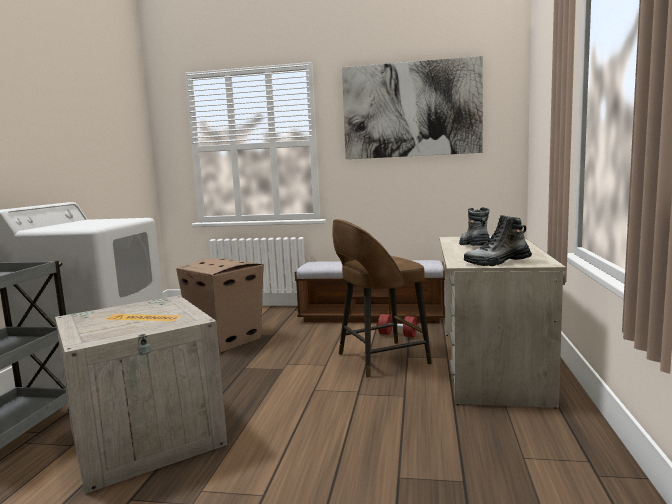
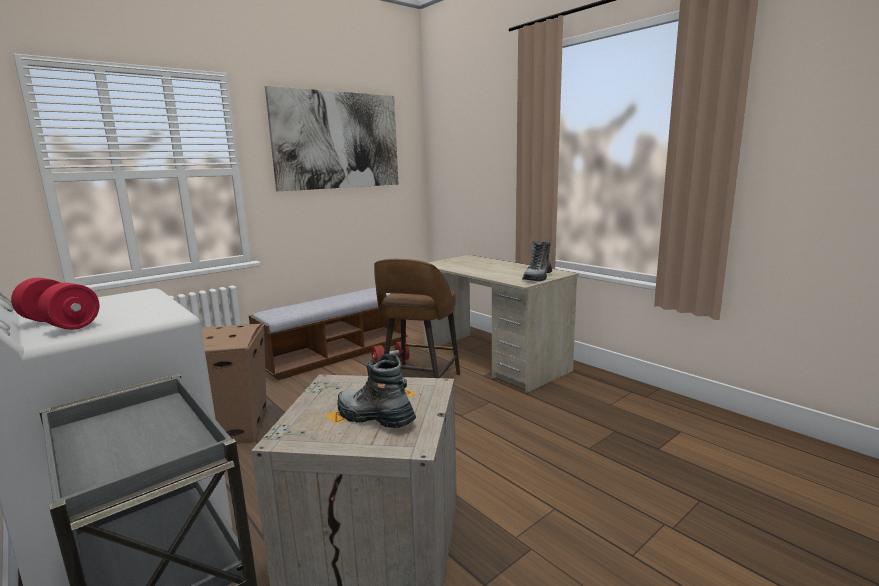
camera: 50 degrees left, 5 degrees up
(58, 224) = (60, 323): none -> red dumbbell
(474, 246) = (474, 267): boot -> boot (374, 417)

